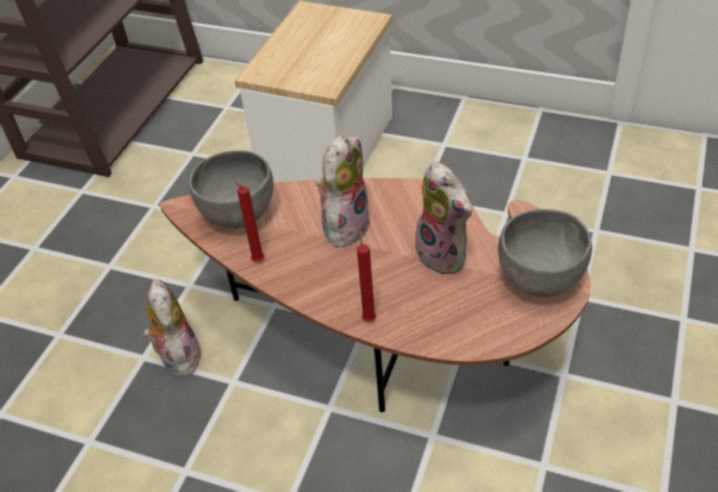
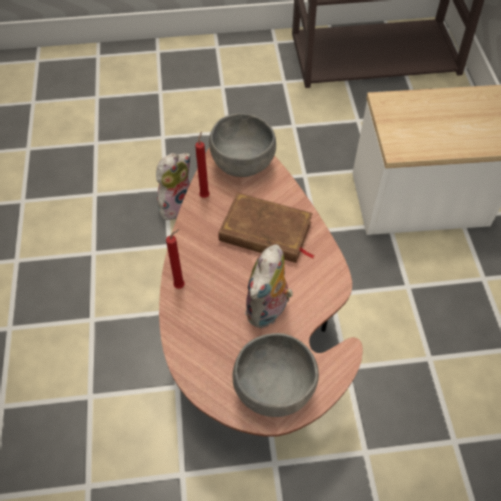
camera: 60 degrees right, 10 degrees up
(344, 225) = (266, 232): plush toy -> brown book

